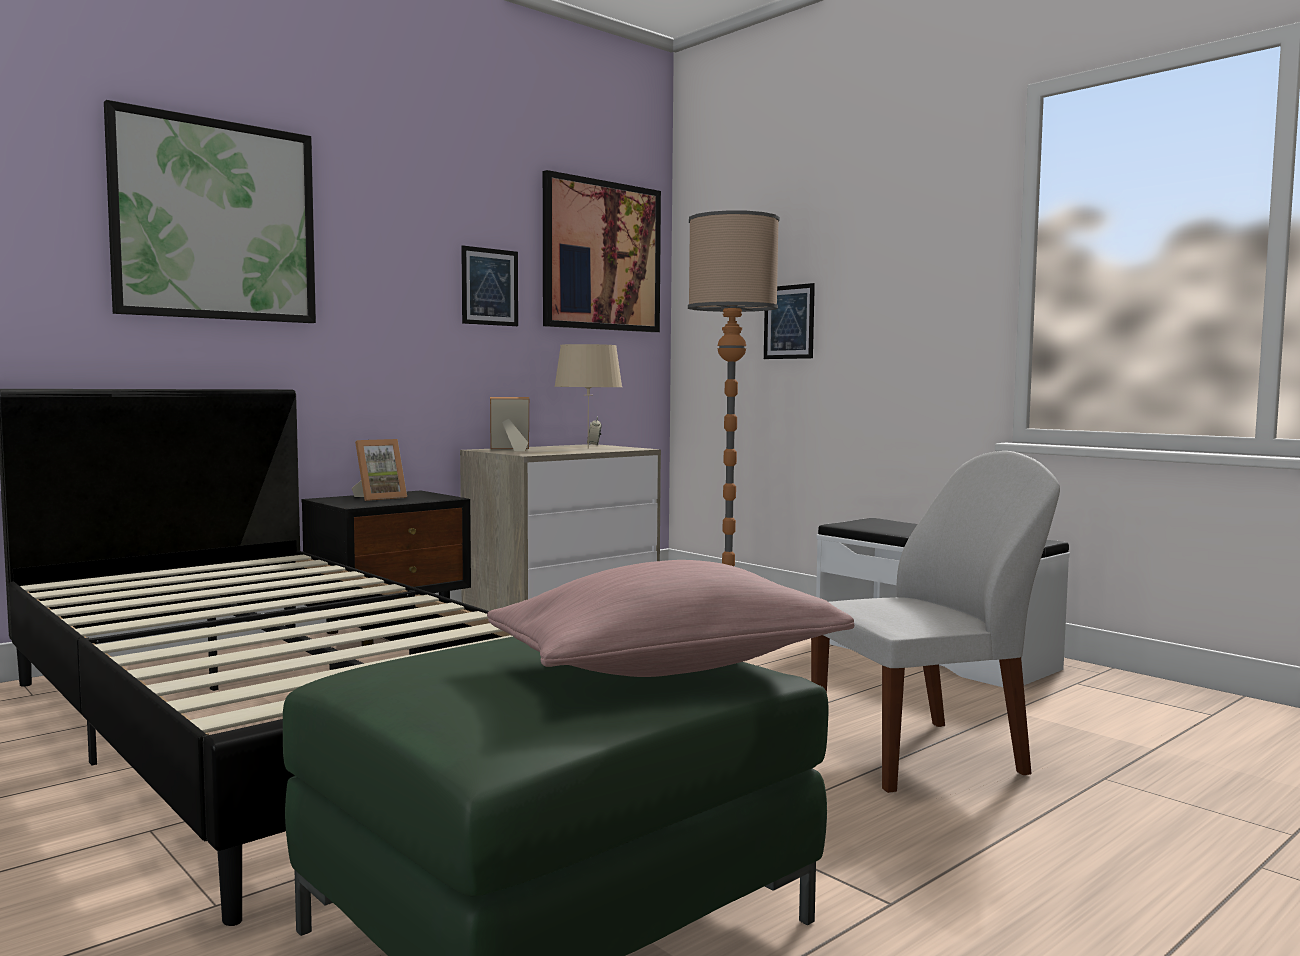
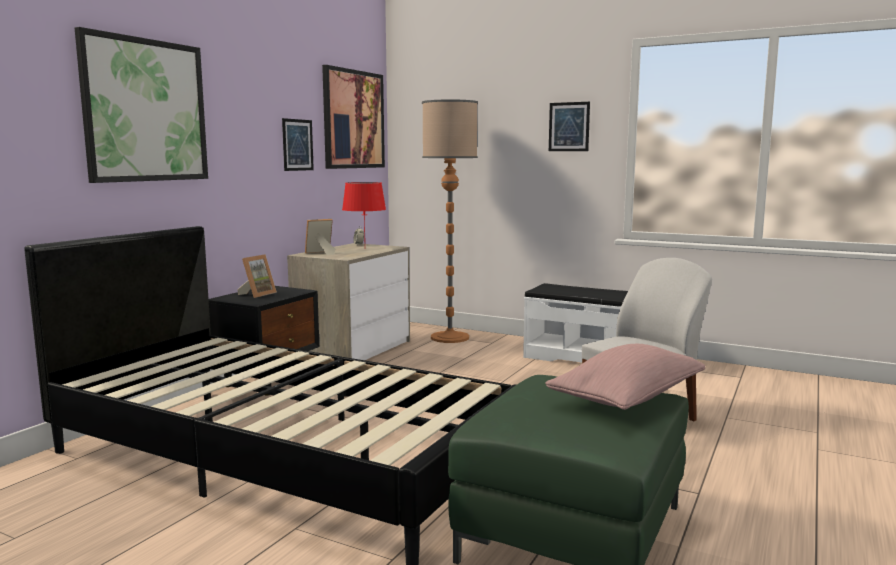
camera: 20 degrees left, 5 degrees up
(588, 448) = (364, 249): beige table lamp -> red table lamp
(789, 322) = (477, 164): picture -> picture (569, 126)

